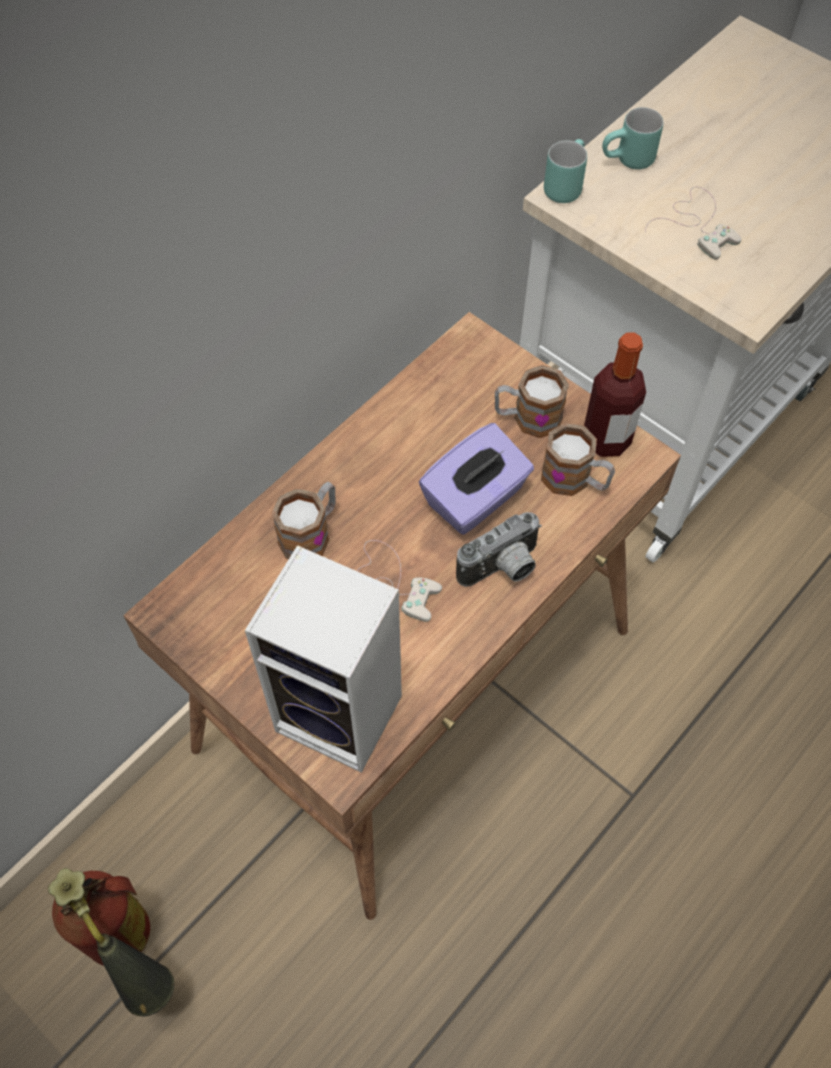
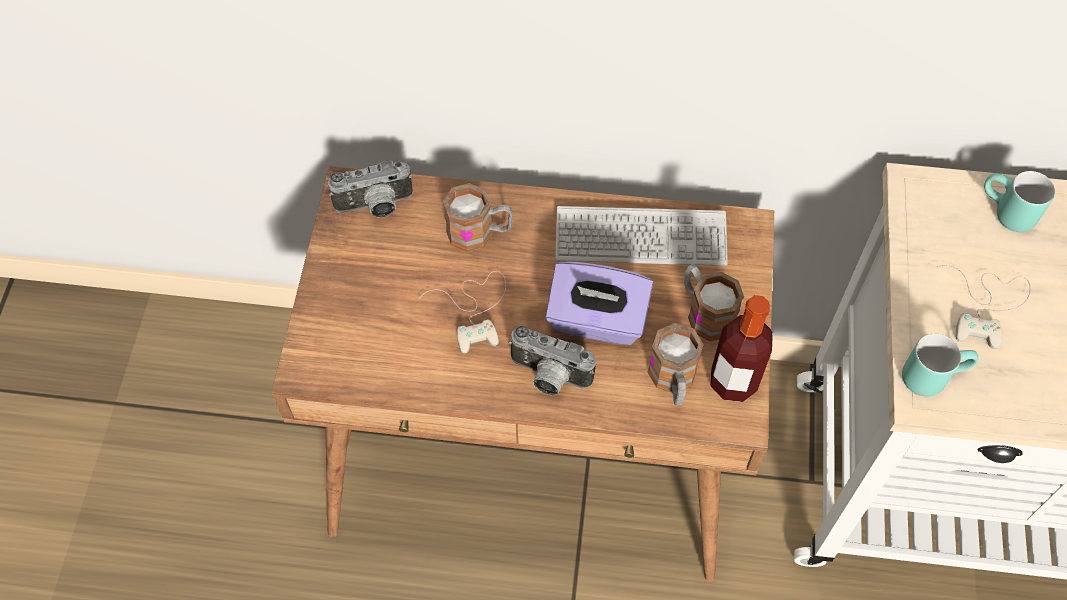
camera: 55 degrees right, 0 degrees up
(135, 957) = (205, 398): fire extinguisher -> none
(208, 602) = (375, 207): none -> camera
(344, 713) = (349, 345): speaker -> none
(419, 417) = (640, 238): none -> keyboard
(563, 185) = (928, 181): turquoise mug -> turquoise mug (931, 374)

